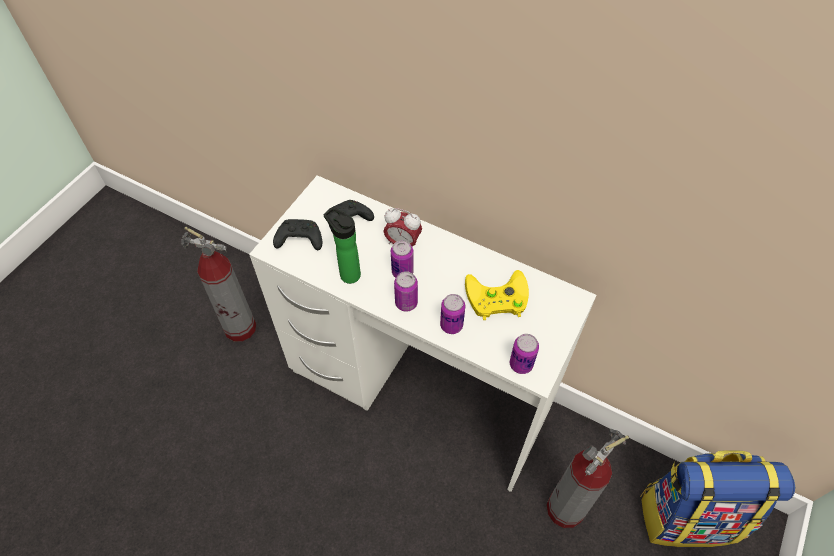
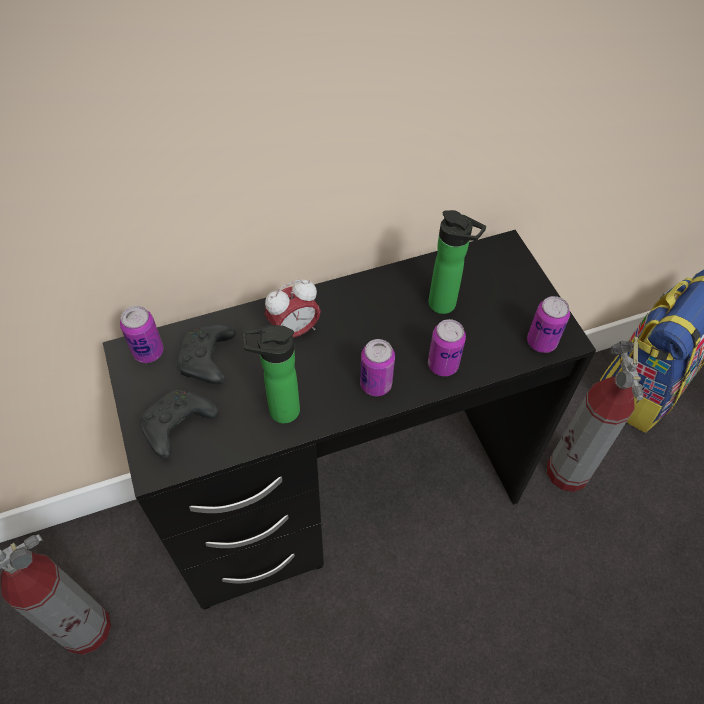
camera: 50 degrees left, 0 degrees up
(402, 272) = (332, 359): can -> can (148, 352)
(419, 391) = (347, 498): white desk -> black desk
(495, 299) = (446, 305): yellow game controller -> bottle

